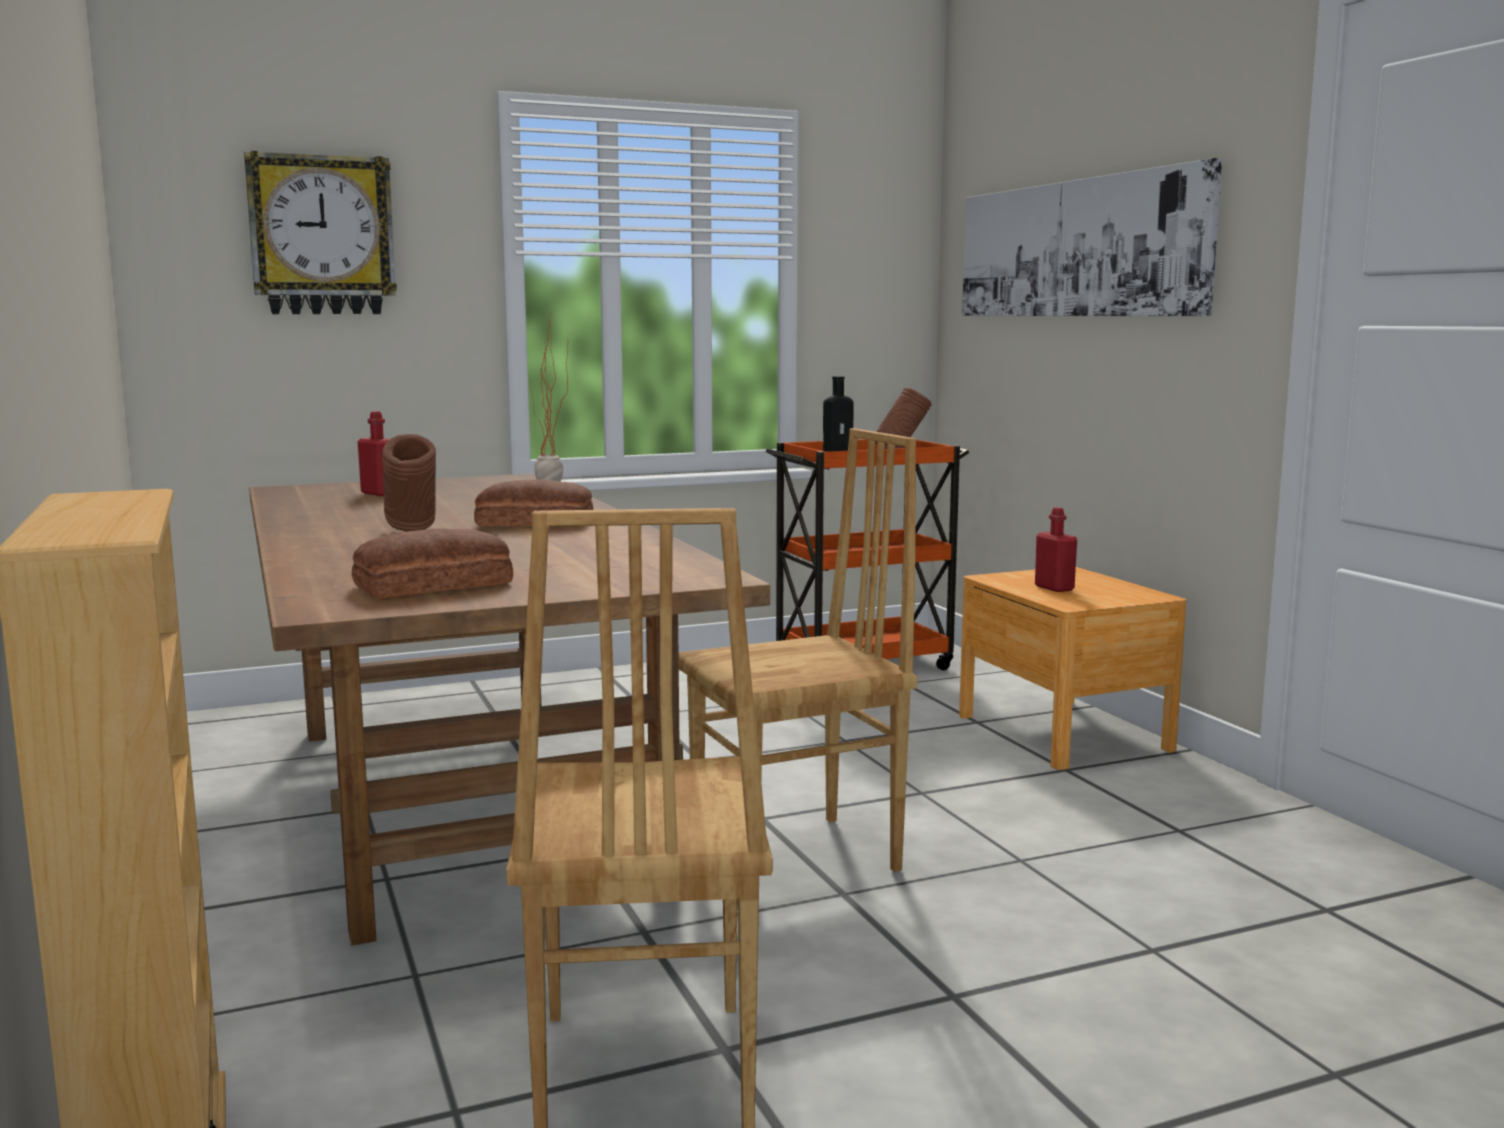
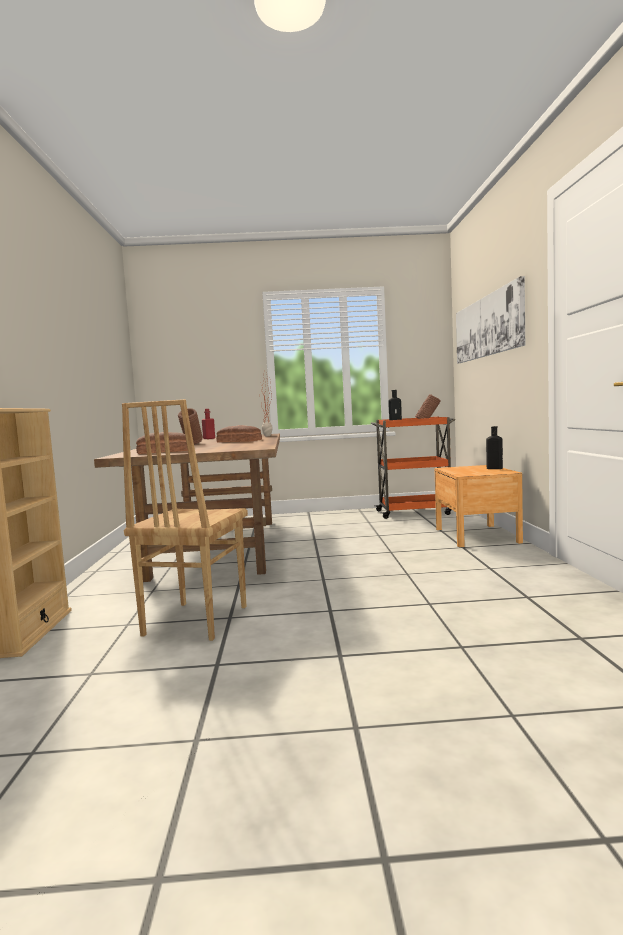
camera: 20 degrees right, 5 degrees down
(322, 235) = (200, 349): wall clock -> none
(798, 858) = (318, 568): brown chair -> none
(1054, 588) = (467, 470): red bottle -> none
(1103, 582) = (493, 468): none -> black bottle

